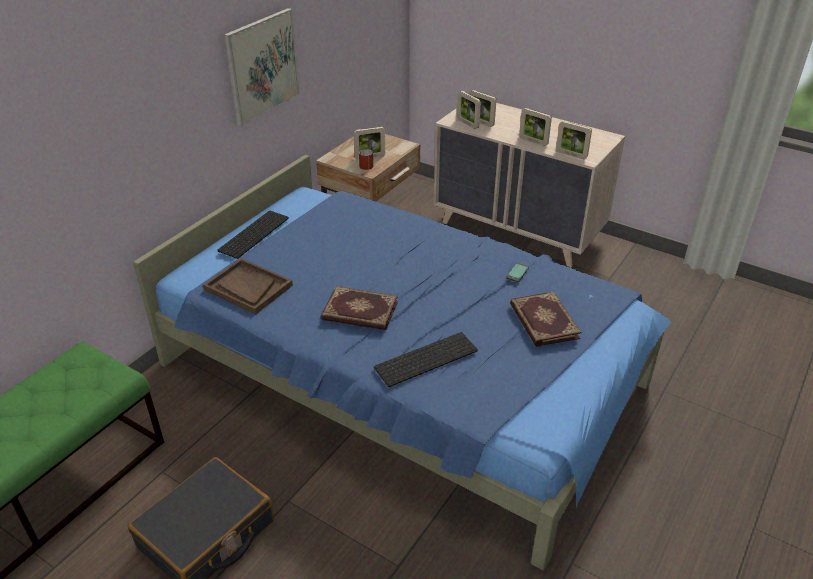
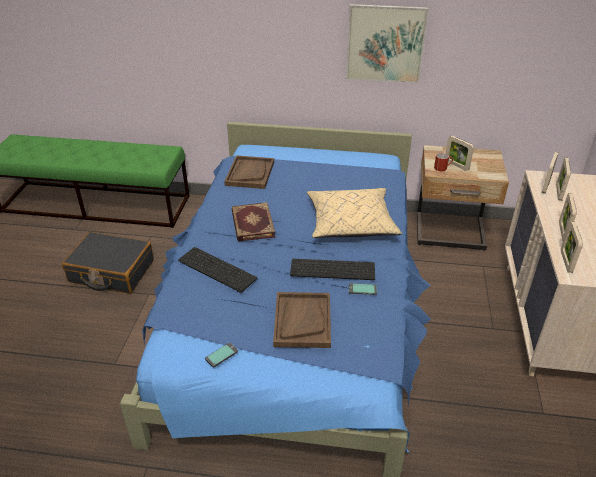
camera: 65 degrees right, 0 degrees up
(253, 233) = (311, 155): keyboard -> keyboard (333, 268)
(408, 248) = (350, 223): none -> beige pillow
(543, 321) = (302, 321): book -> brown tray
(563, 390) = (221, 355): none -> phone

